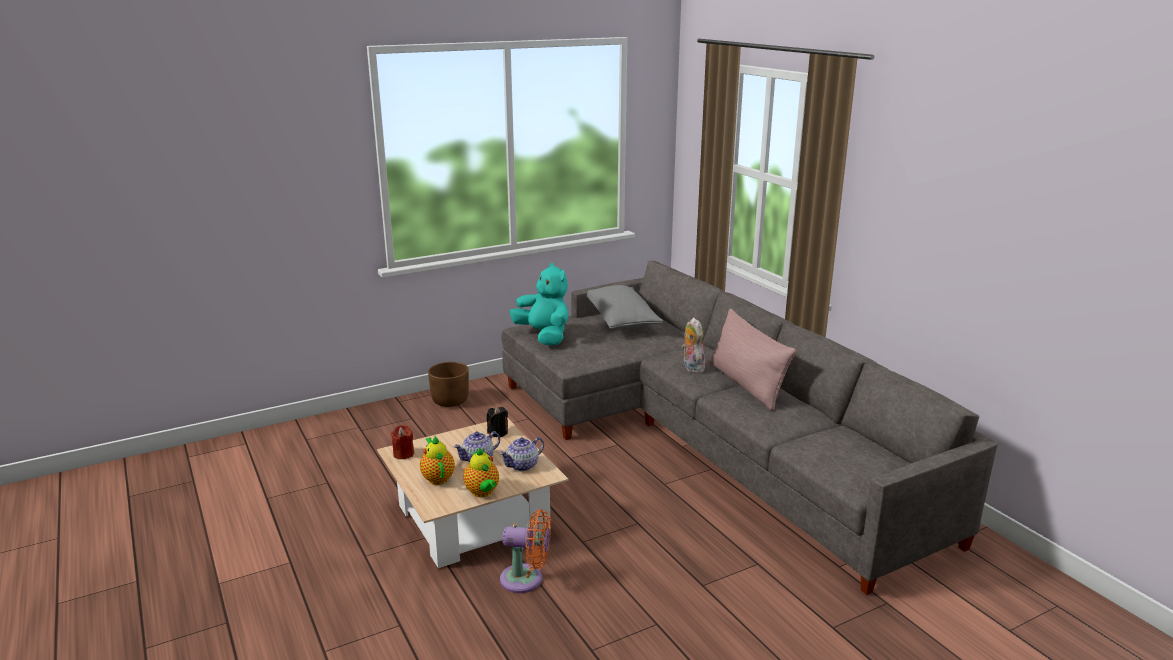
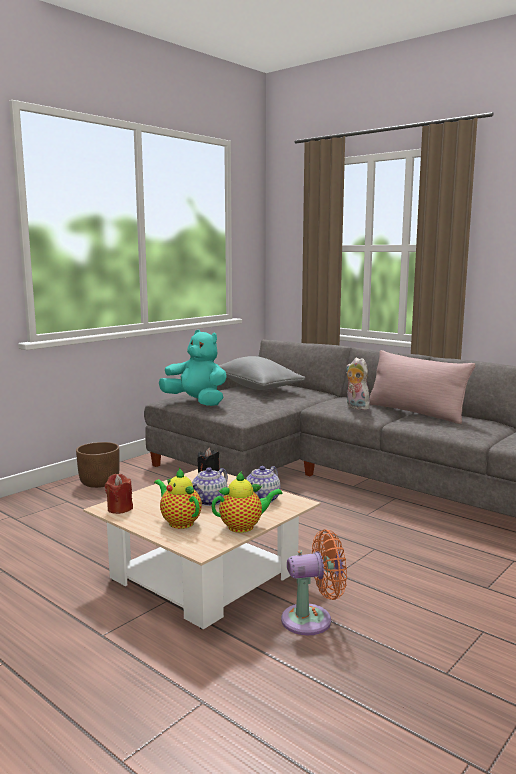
camera: 20 degrees left, 10 degrees down
(483, 492) = (244, 527): teapot -> teapot turned 60 degrees counterclockwise

